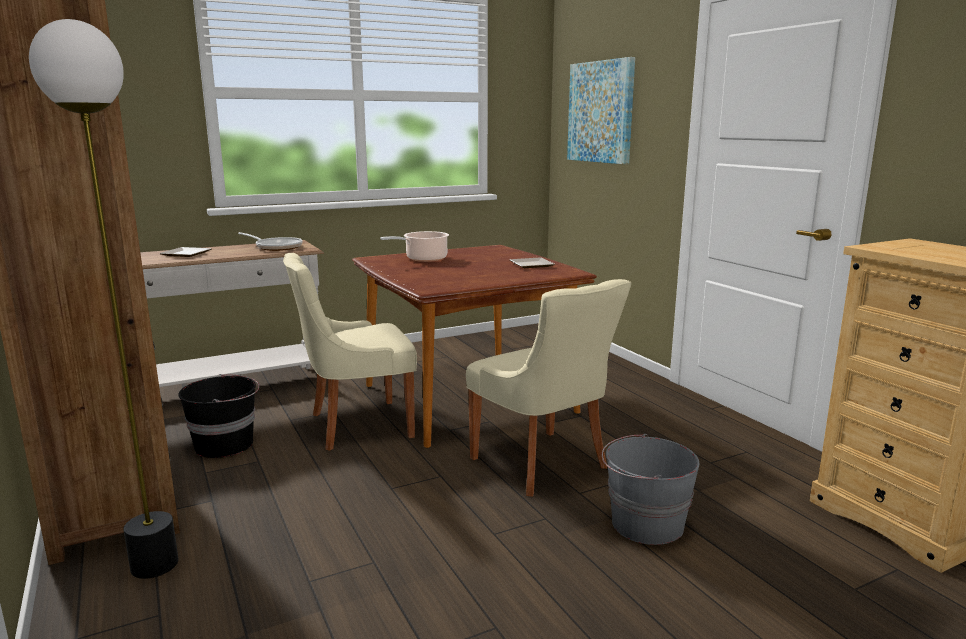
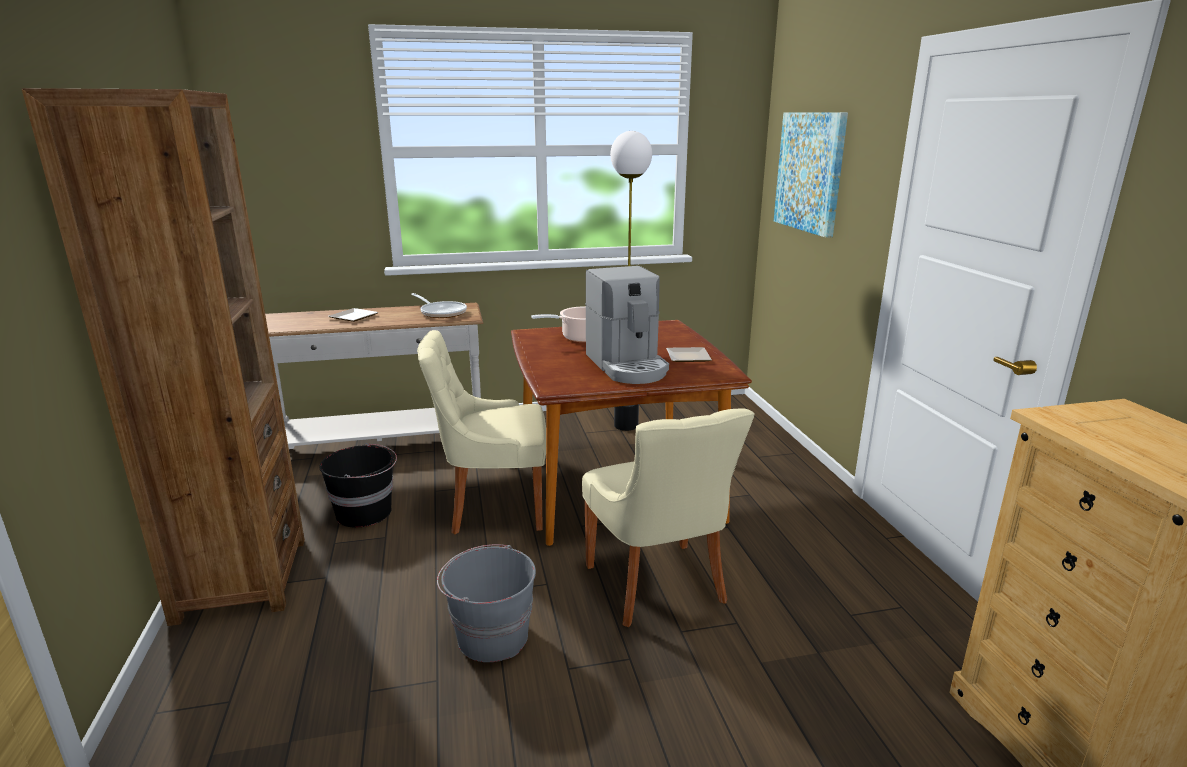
camera: 15 degrees right, 5 degrees up
(155, 564) = (249, 642): floor lamp -> floor lamp (626, 425)
(483, 273) = (627, 366): none -> coffee machine
(645, 524) = (734, 688): grey bucket -> grey bucket (491, 637)

